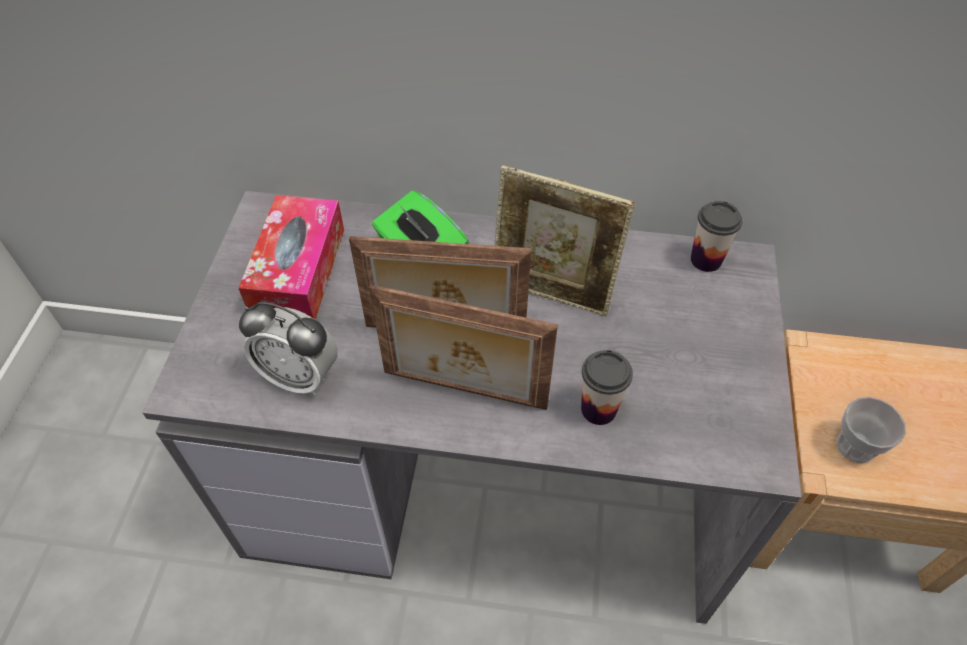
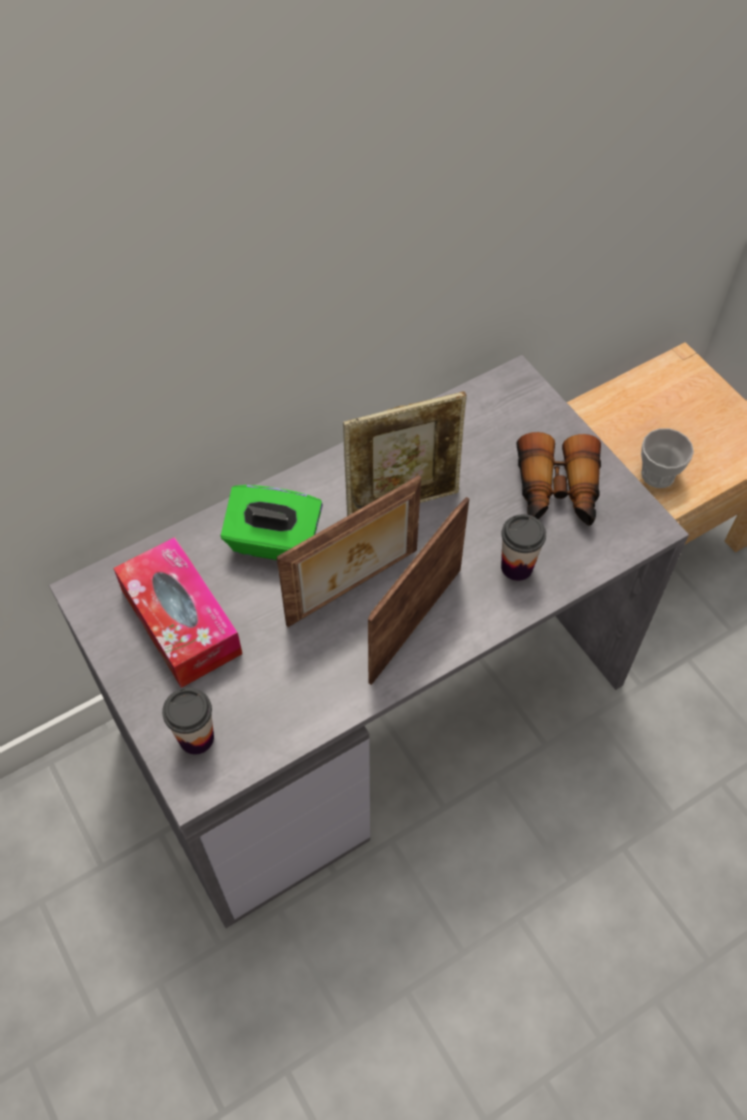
camera: 40 degrees left, 5 degrees up
(299, 377) = (278, 703): alarm clock -> none
(463, 392) = (413, 623): picture frame -> picture frame turned 150 degrees clockwise
(698, 373) = (557, 493): none -> binoculars
(706, 260) = (487, 398): cup -> cup (196, 738)

